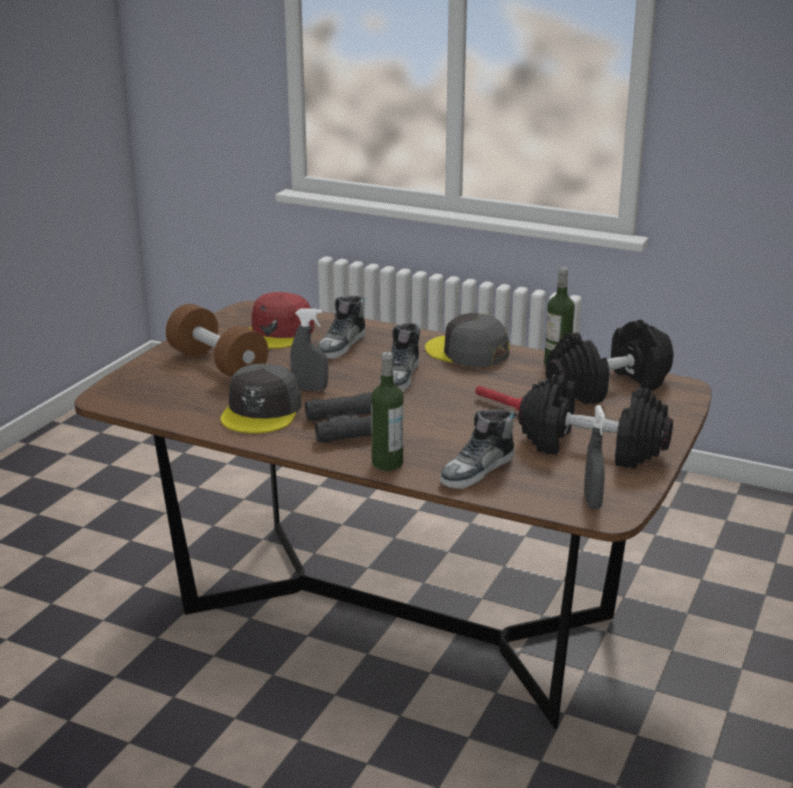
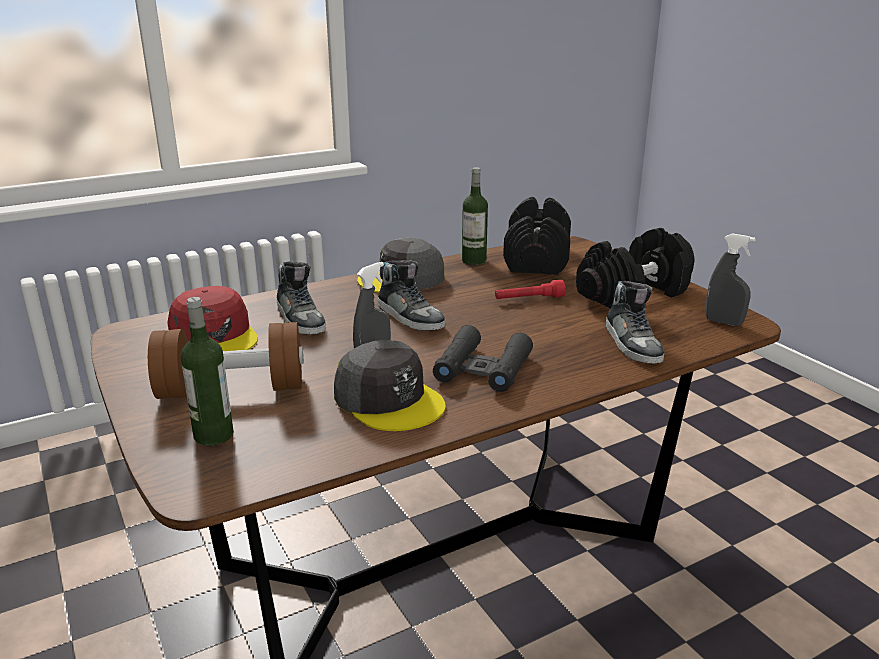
camera: 55 degrees left, 0 degrees up
(387, 463) = (580, 375): bottle -> bottle (213, 435)

